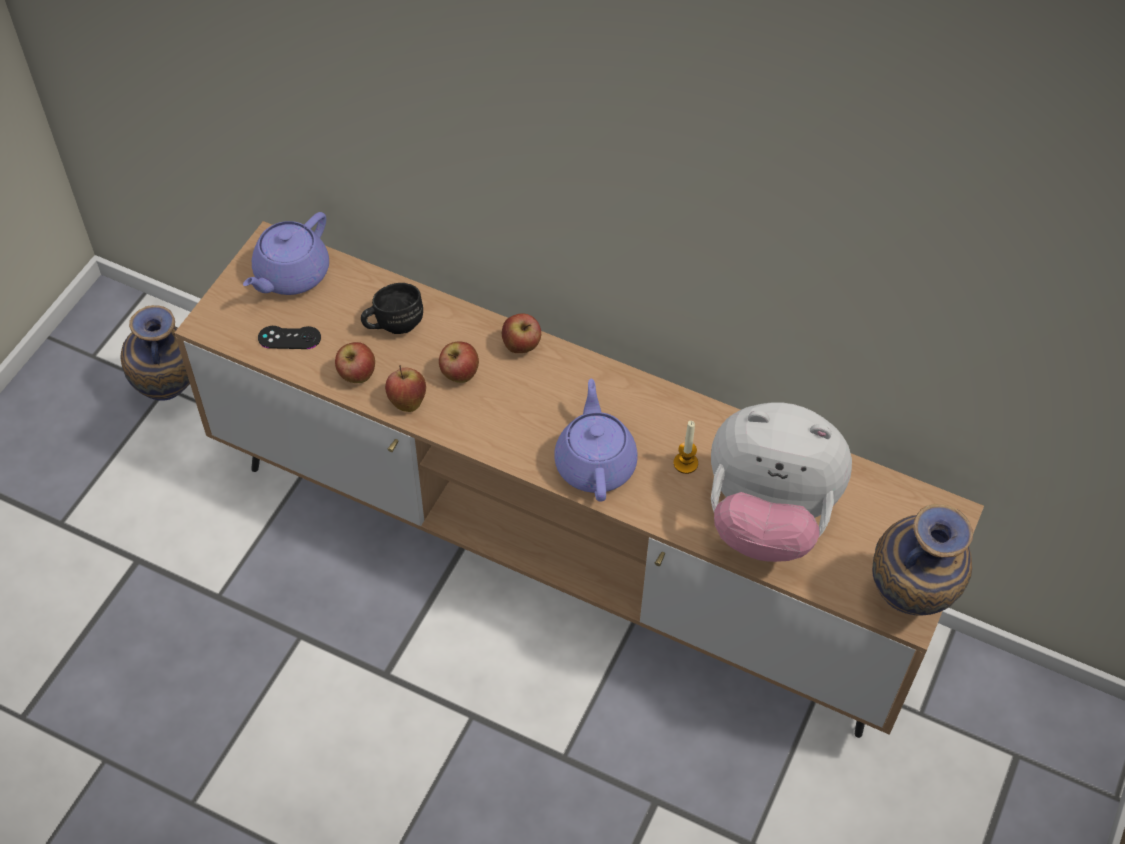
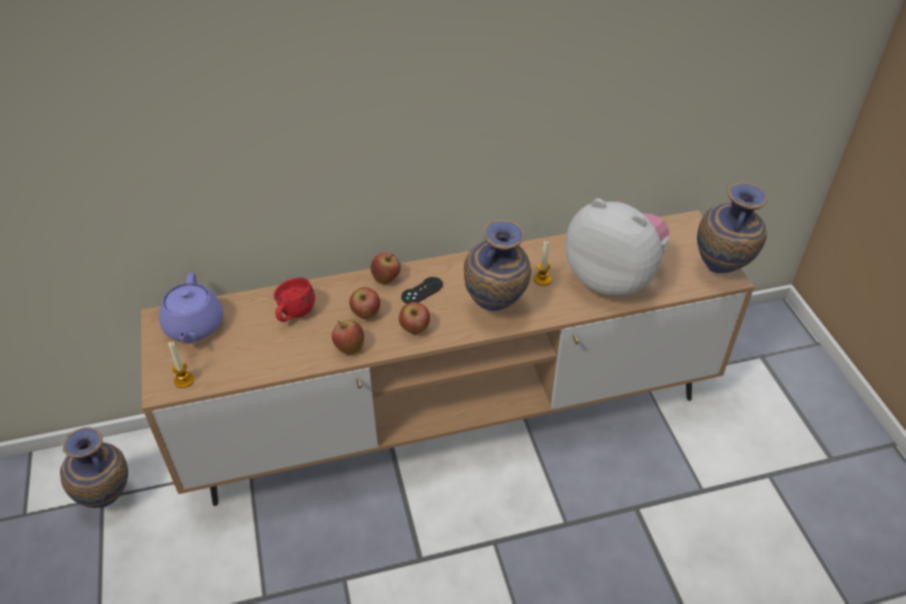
camera: 40 degrees left, 10 degrees down
(231, 329) = (184, 380): none -> candle
(289, 338) = (231, 361): black game controller -> black game controller (422, 291)
(357, 376) = (301, 354): apple -> apple (415, 330)
(392, 323) = (293, 313): black mug -> red mug
(595, 463) = (495, 309): purple teapot -> vase
(767, 518) = (612, 278): plush toy -> plush toy turned 120 degrees counterclockwise

